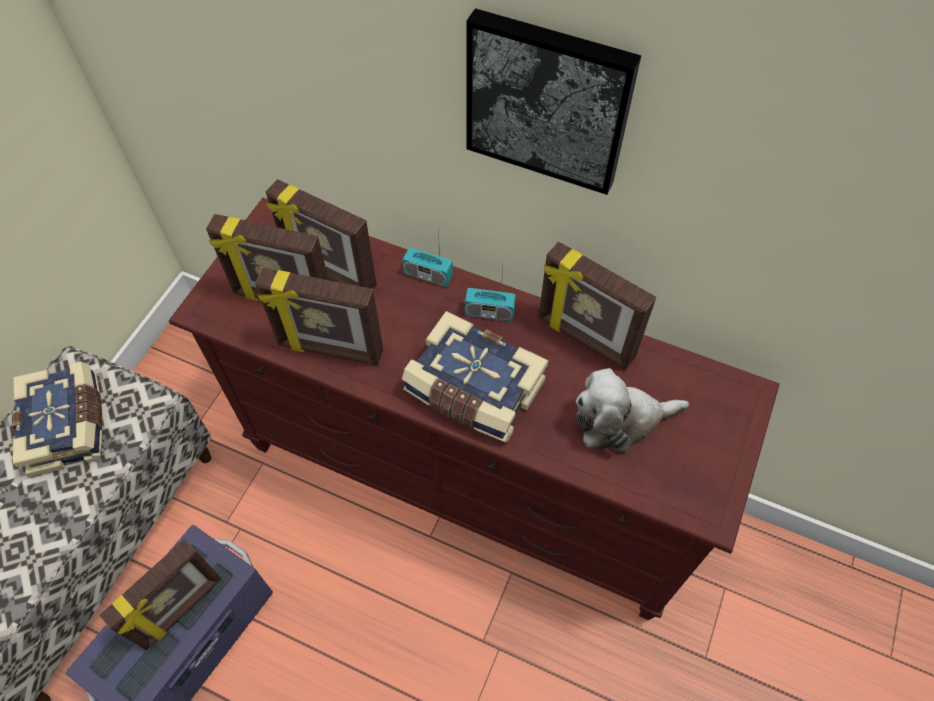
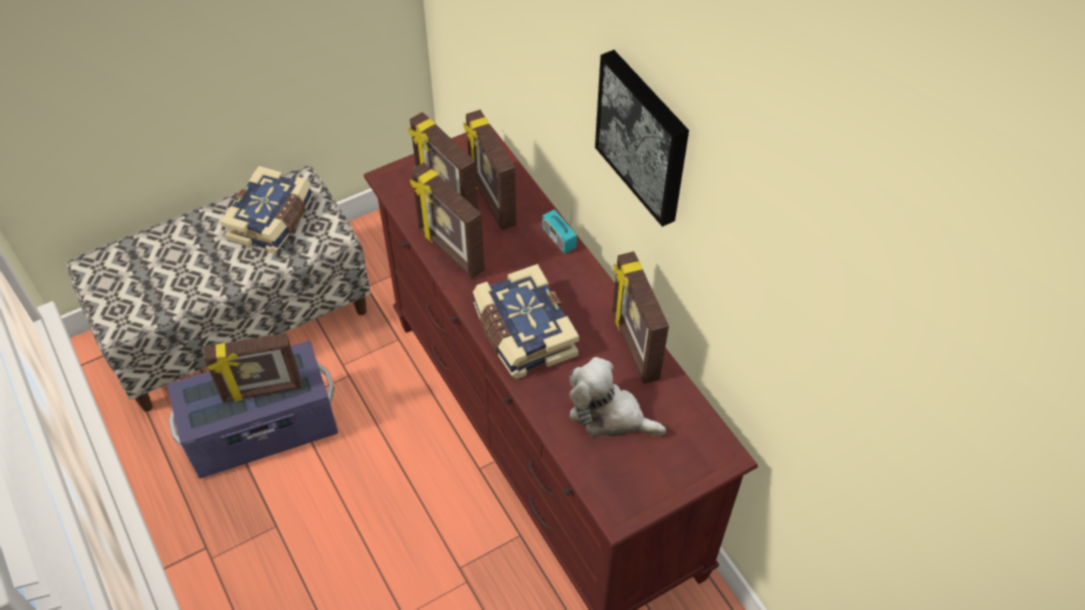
camera: 35 degrees right, 5 degrees down
(489, 312) = (580, 288): radio -> none

